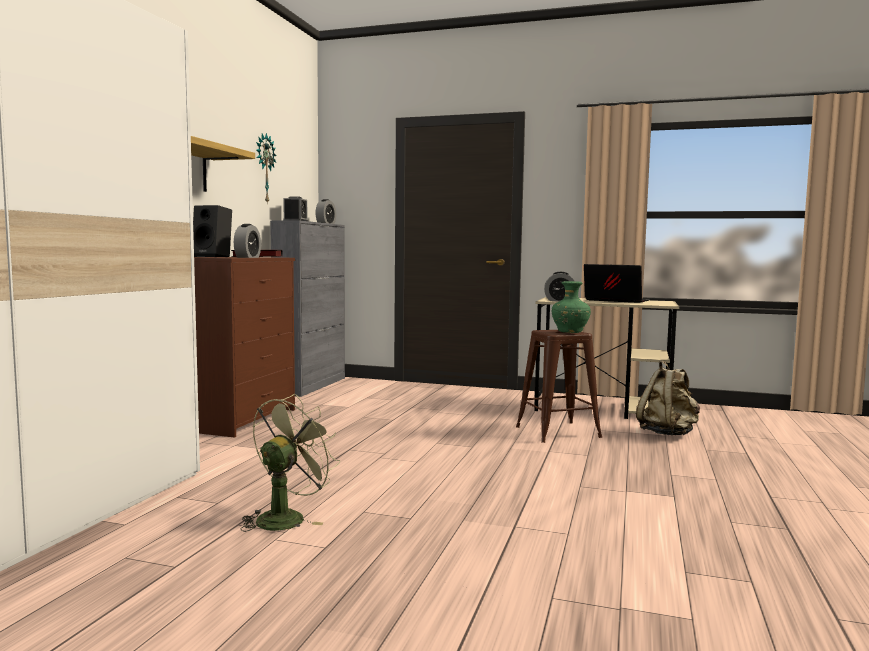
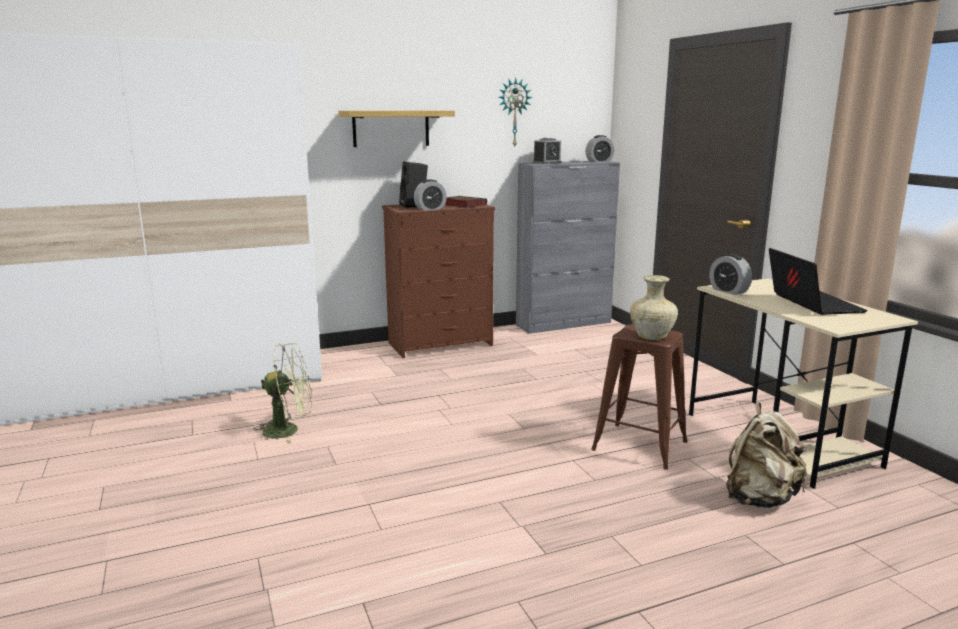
camera: 50 degrees right, 10 degrees up
(570, 332) = (652, 336): green vase -> beige vase

